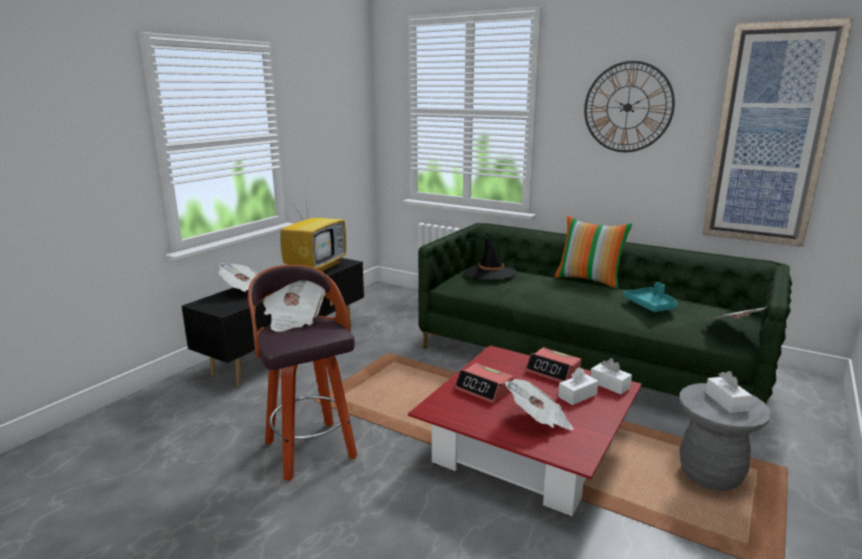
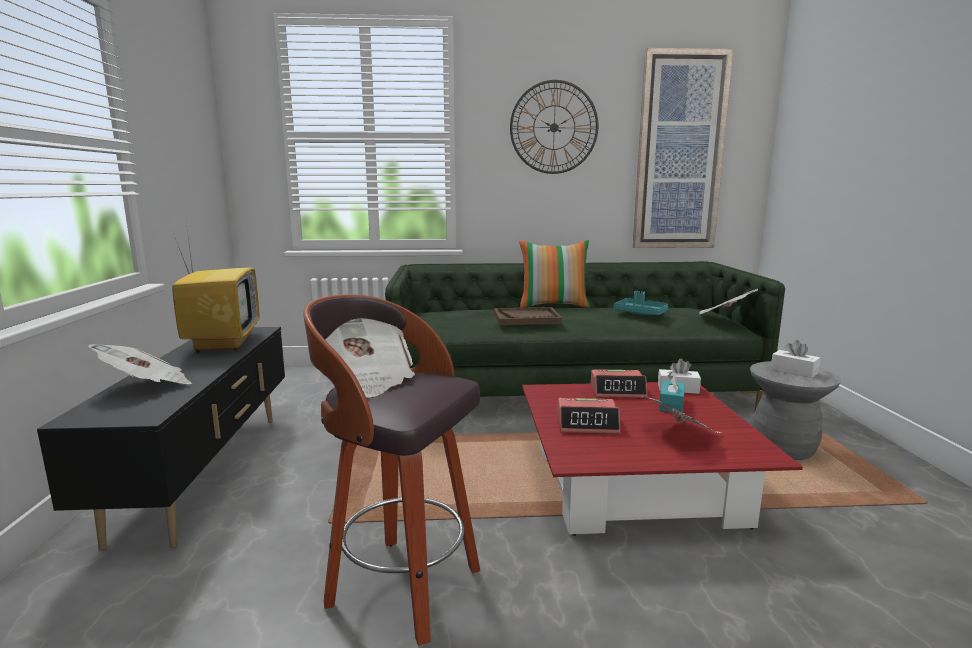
camera: 35 degrees left, 5 degrees down
(490, 273) = (454, 314): black hat -> none
(538, 289) = (527, 318): none -> brown tray
(577, 395) = (671, 404): white tissue box -> turquoise tissue box

